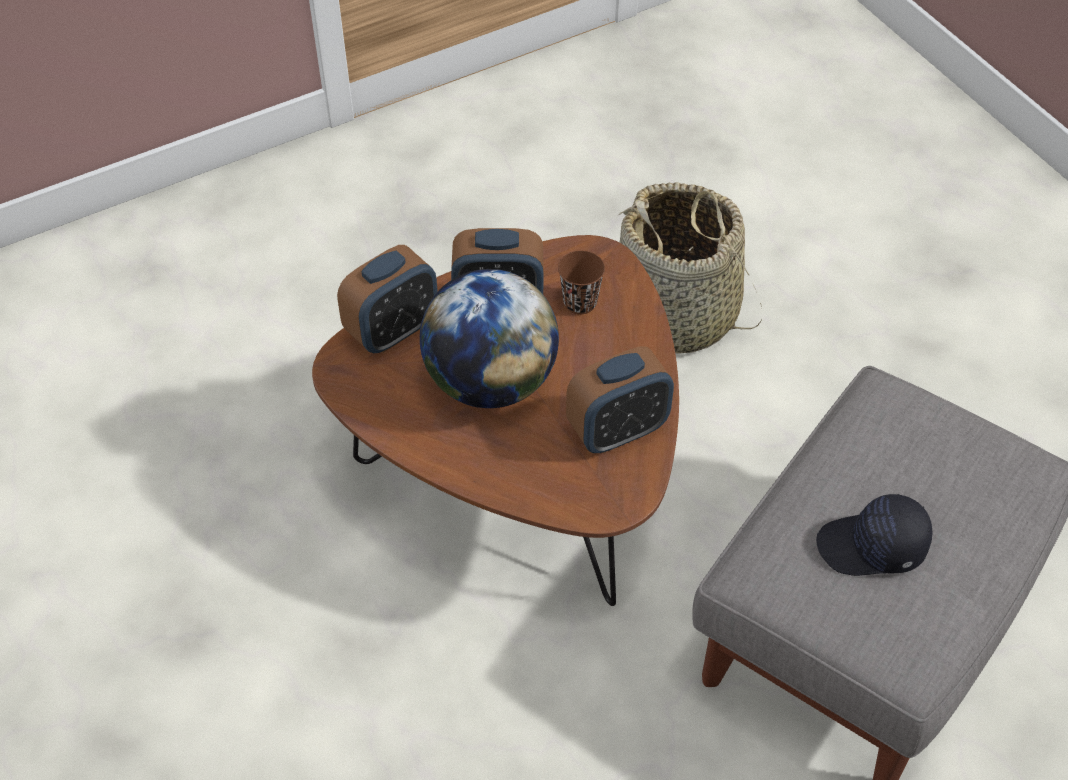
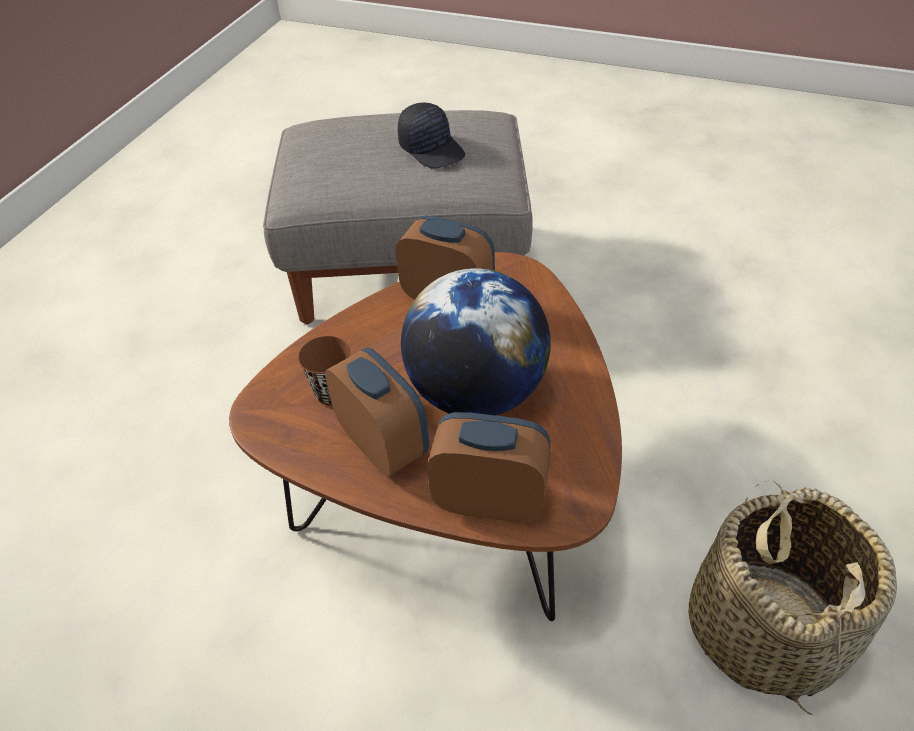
camera: 125 degrees left, 5 degrees down
(676, 314) = (193, 498): basket -> basket (764, 628)

